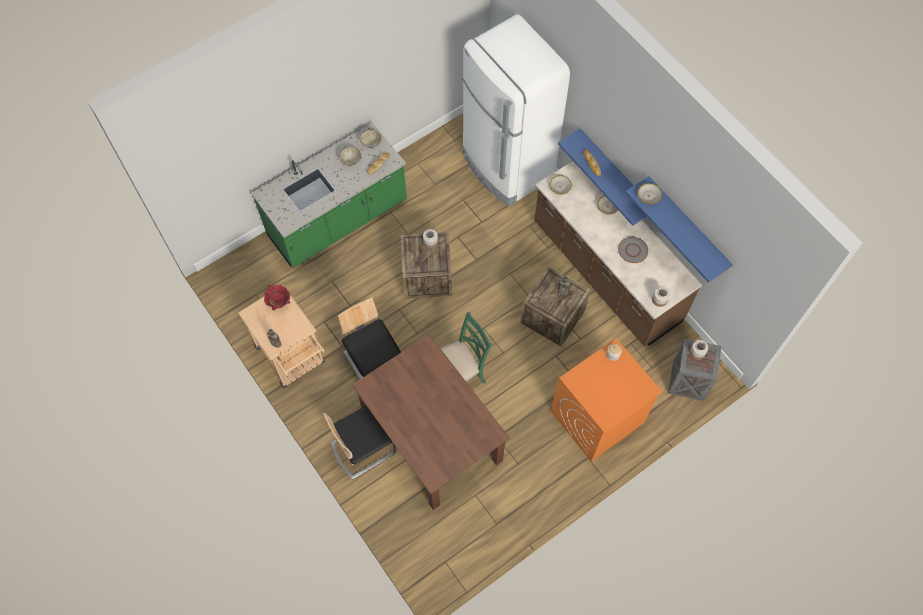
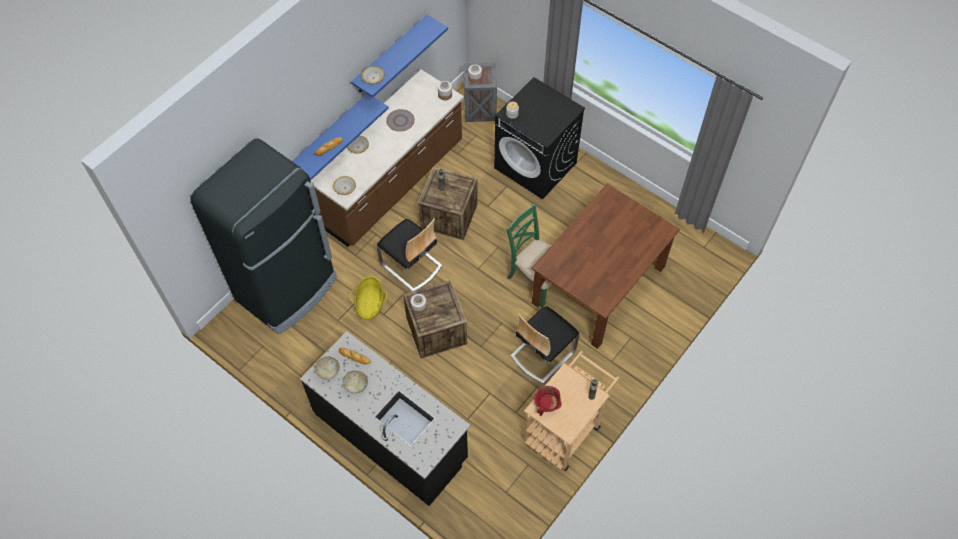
camera: 105 degrees left, 5 degrees down
(338, 220) = (391, 435): green counter -> black counter
(363, 448) = (632, 338): chair -> chair (411, 265)
(472, 228) = (370, 304): none -> basket
(507, 166) = (287, 289): white fridge -> black fridge
(597, 418) = (536, 165): orange washing machine -> black washing machine

